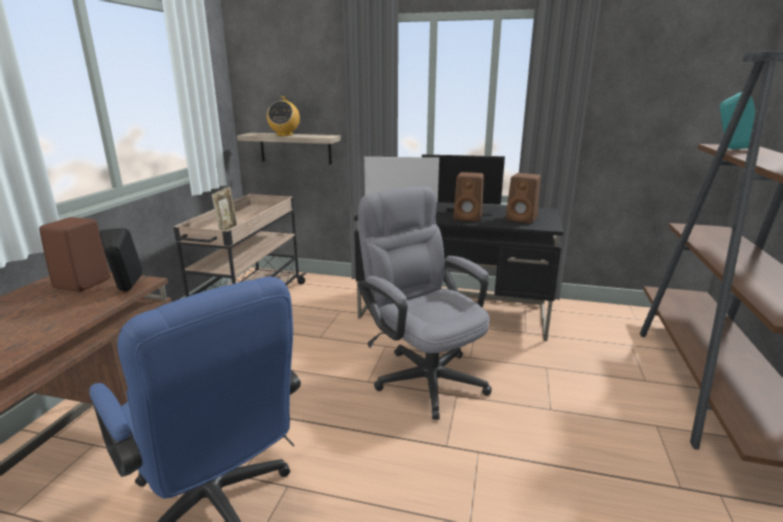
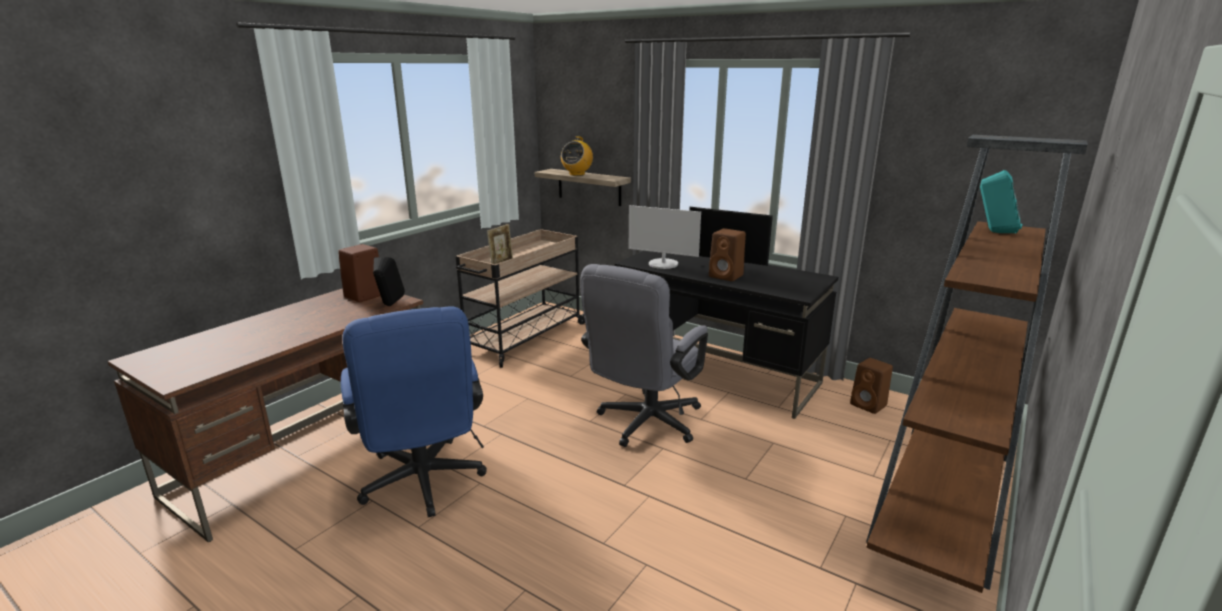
camera: 20 degrees right, 0 degrees up
(423, 374) = (644, 425): grey office chair -> grey office chair turned 135 degrees counterclockwise
(522, 219) = (783, 284): brown speaker -> brown speaker (869, 405)

